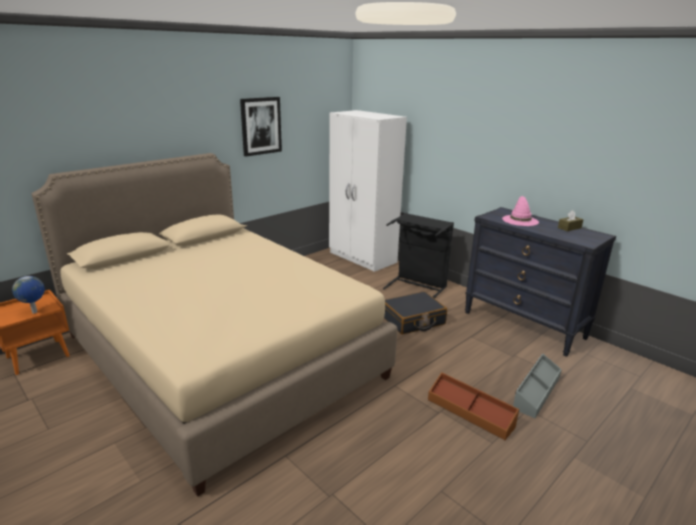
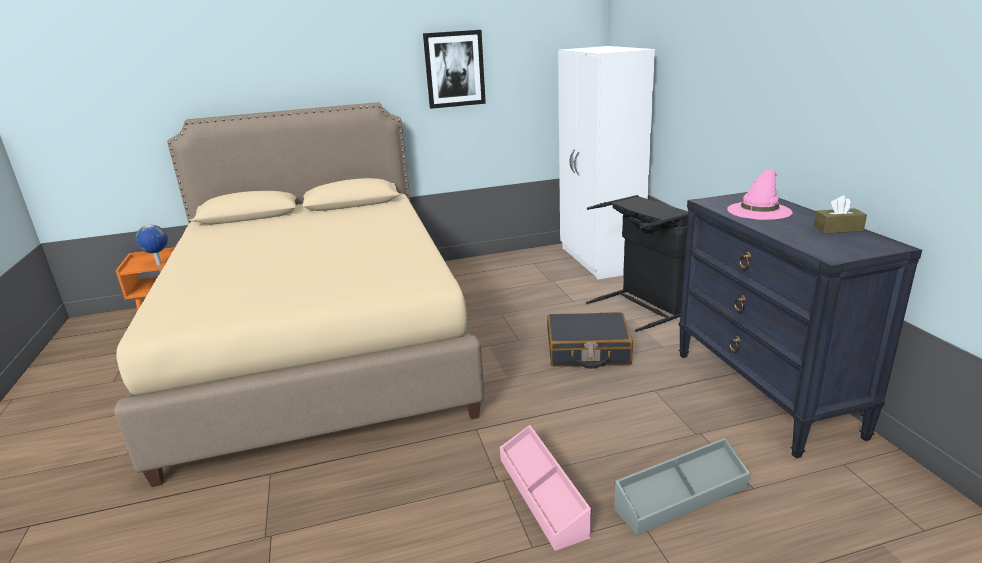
camera: 30 degrees right, 0 degrees up
(470, 412) = (543, 495): brown storage box -> pink storage box

